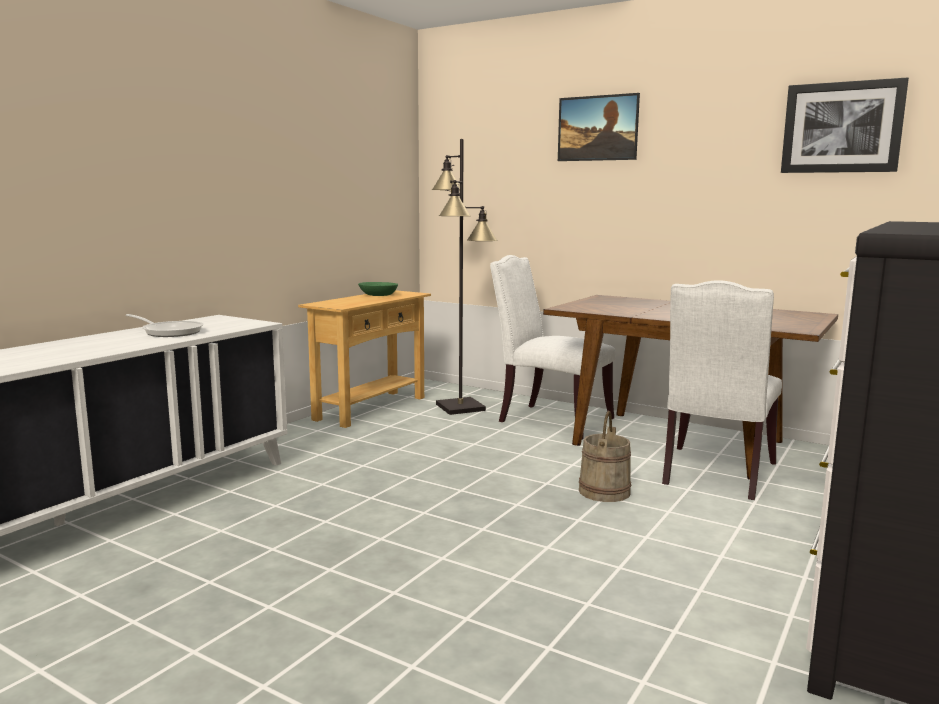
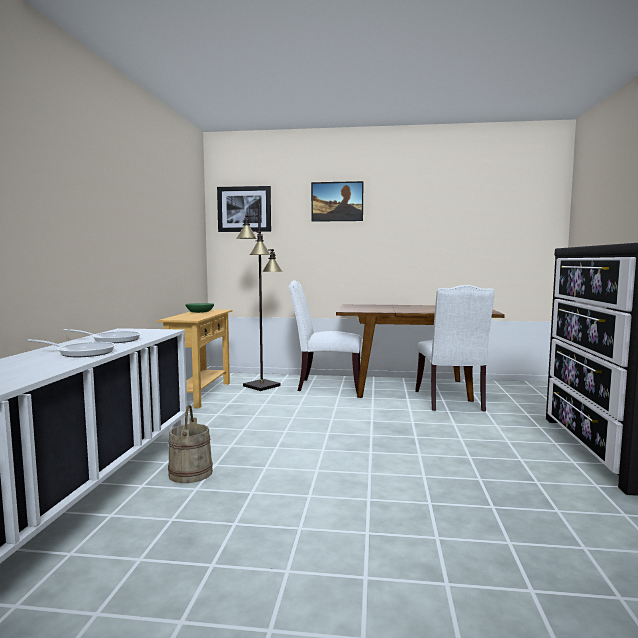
camera: 25 degrees left, 5 degrees down
(100, 347) = (82, 352): none -> frying pan
(604, 491) = (408, 419): beige bucket -> beige bucket (190, 473)
(841, 127) = (478, 205): picture -> picture (244, 209)

